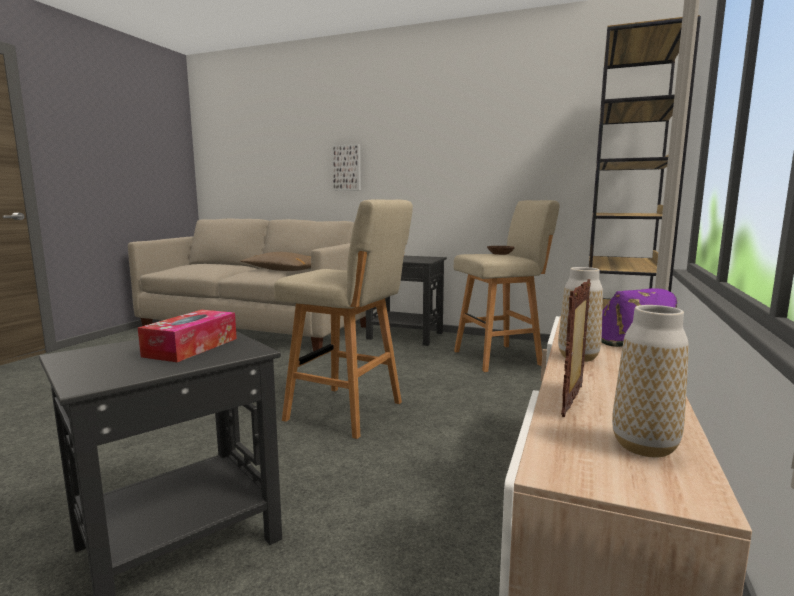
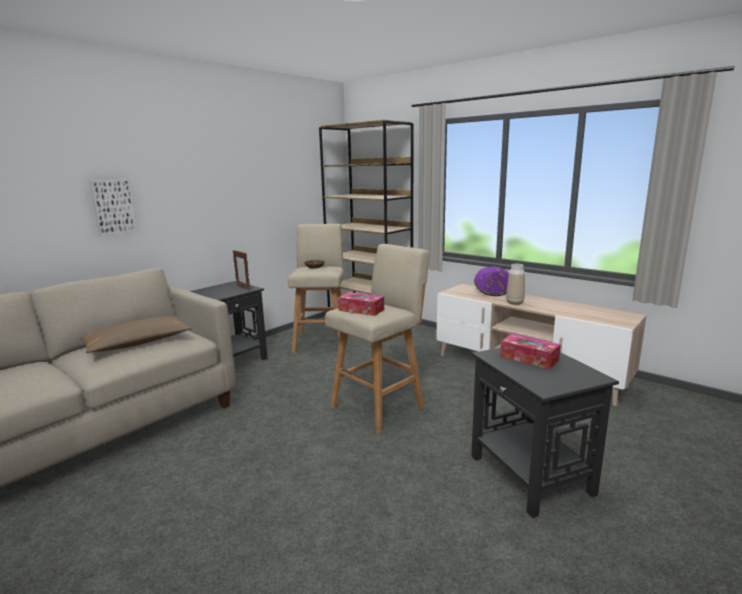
camera: 70 degrees left, 5 degrees up
(324, 271) = (361, 310): none -> tissue box
(573, 401) = (567, 312): picture frame -> picture frame (243, 287)
(644, 446) = (604, 313): vase -> none

